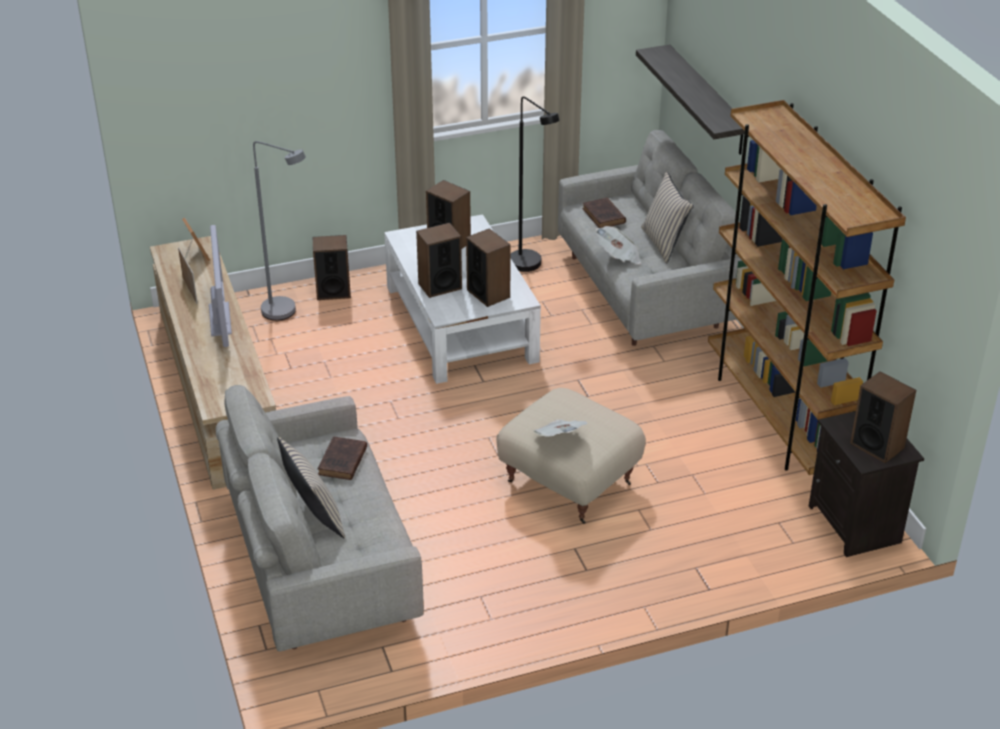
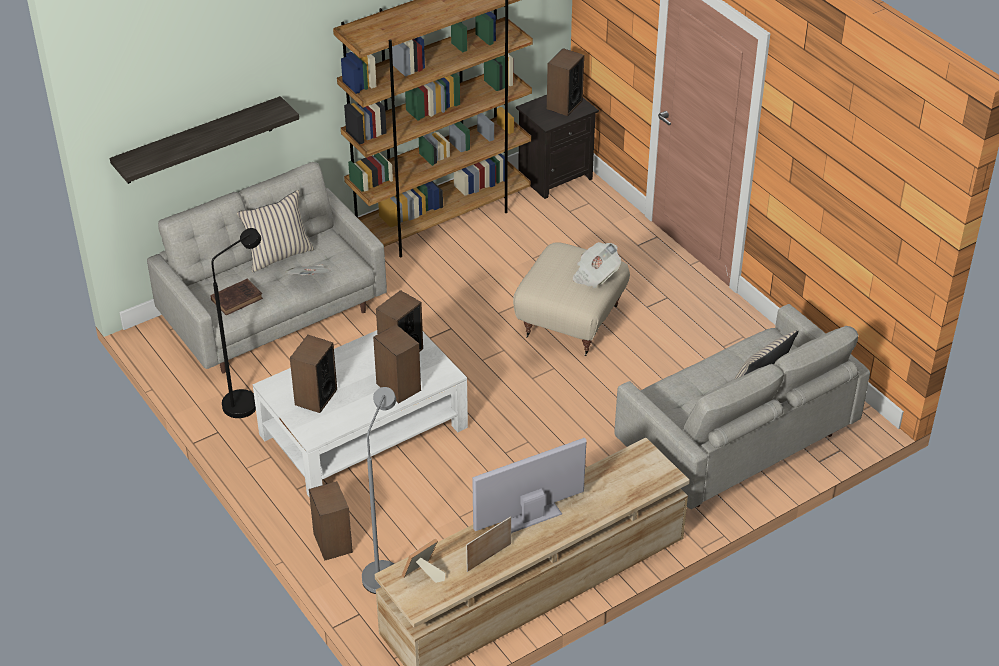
camera: 105 degrees left, 5 degrees up
(342, 462) = (685, 389): brown book -> none

